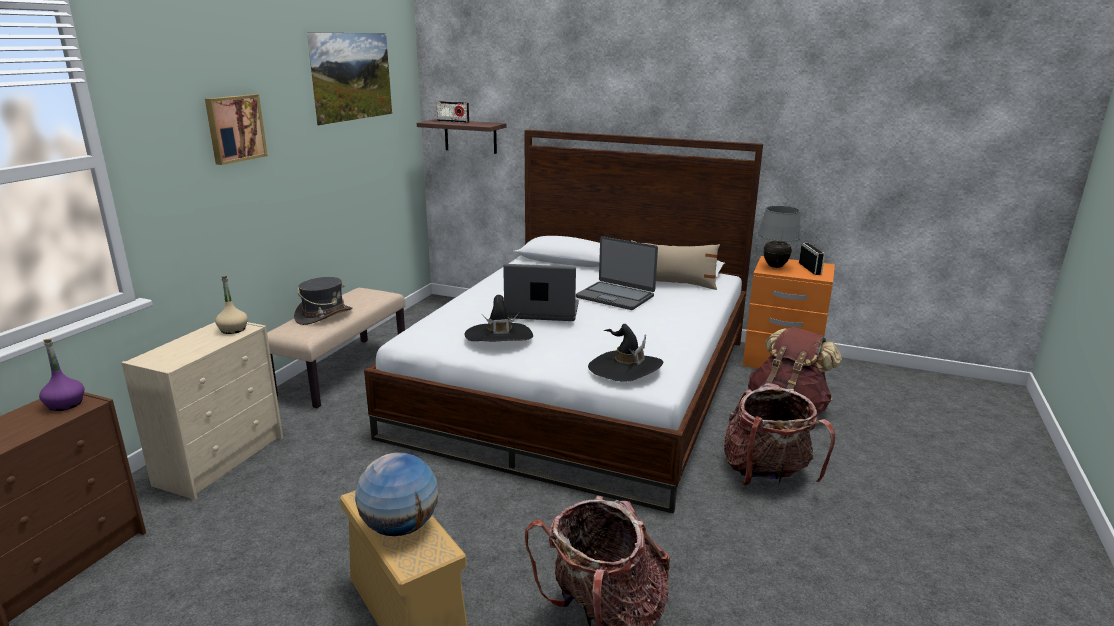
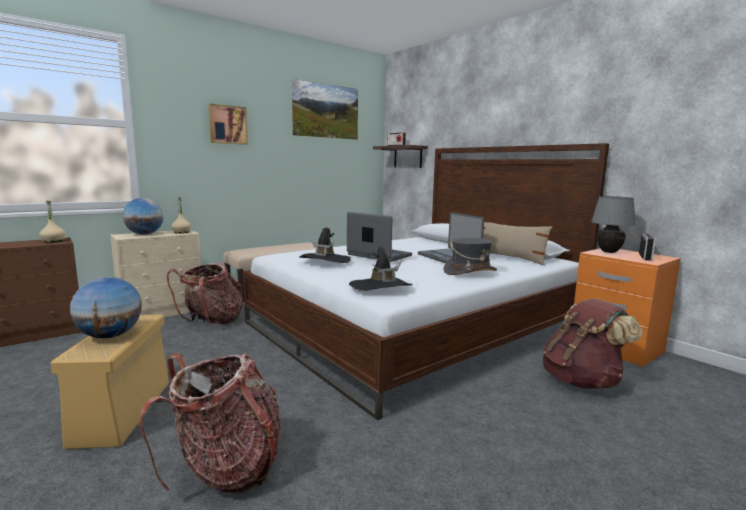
camera: 30 degrees right, 10 degrees down
(65, 404) = (53, 241): purple bottle -> beige bottle
(181, 348) = (144, 234): none -> globe
(324, 315) = (267, 248): grey hat -> grey hat (469, 272)
(766, 473) = (502, 420): backpack -> backpack (212, 321)

